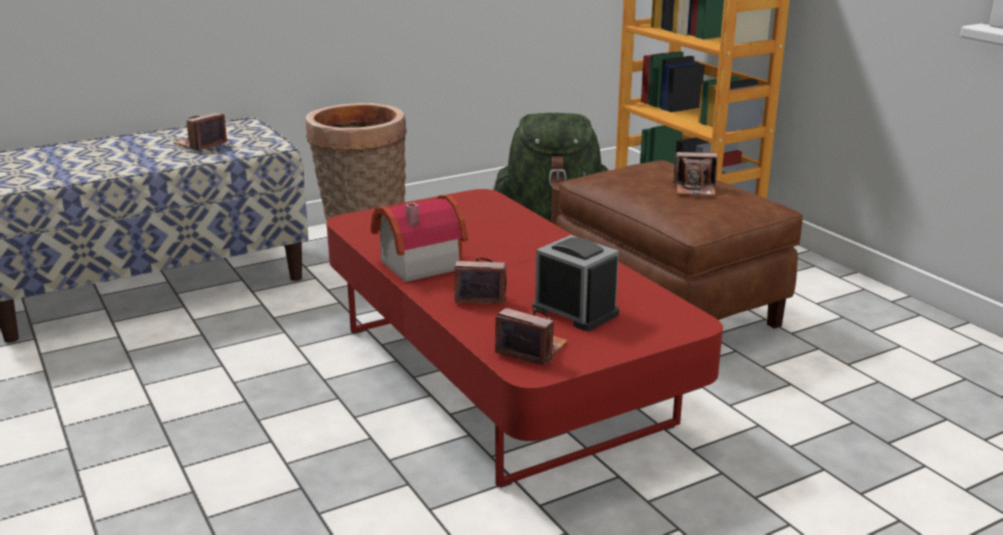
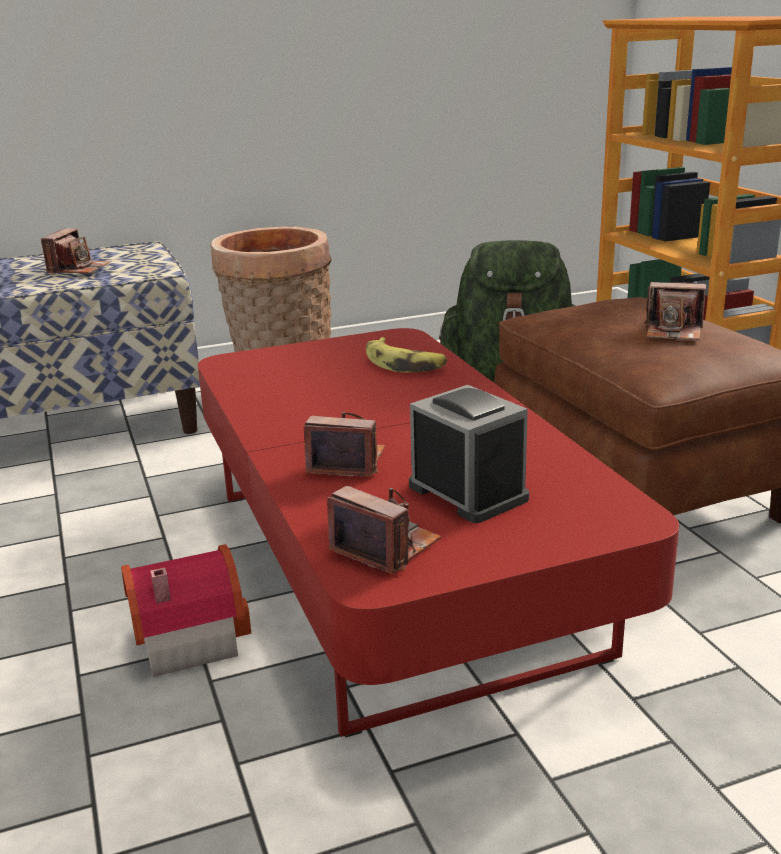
camera: 10 degrees right, 0 degrees up
(200, 144) = (78, 269): camera -> camera turned 150 degrees clockwise
(415, 264) = (280, 418): toy house -> toy house (184, 638)
(494, 218) = (405, 364): none -> banana

